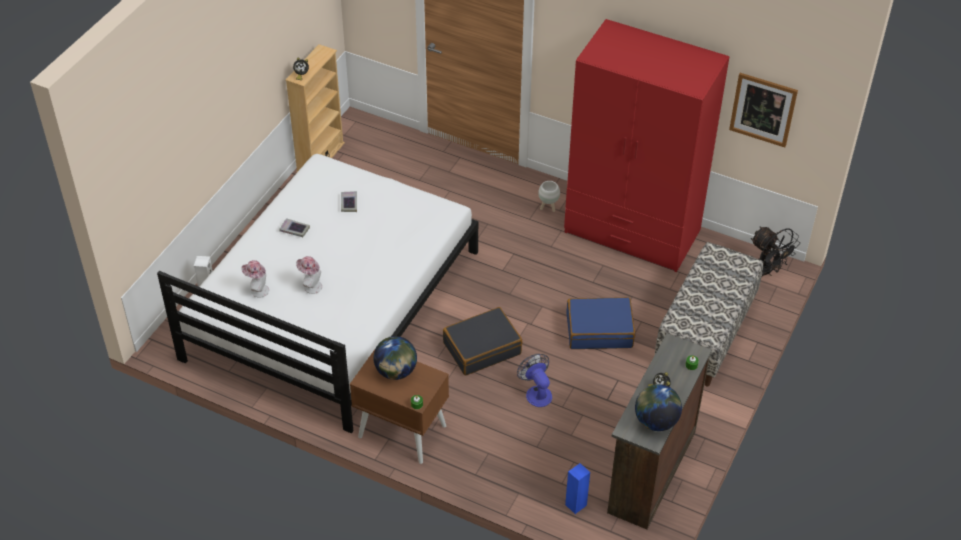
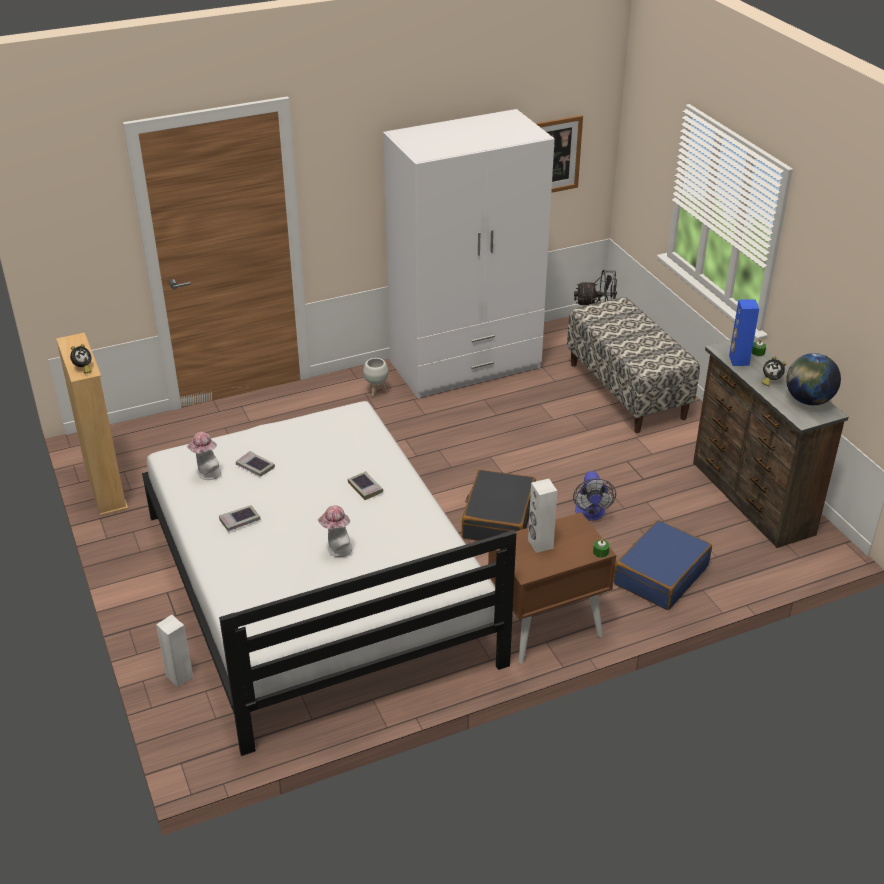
camera: 50 degrees left, 10 degrees down
(257, 290) = (293, 591): hat -> hat (206, 474)
(379, 262) = (365, 488): none -> book
(396, 371) = (540, 544): globe -> white speaker
(536, 392) = (590, 514): fan -> fan turned 105 degrees counterclockwise
(575, 505) = (750, 561): blue speaker -> blue speaker (738, 360)
(599, 330) = (557, 440): blue suitcase -> blue suitcase (660, 575)
(632, 232) = (466, 365): red wardrobe -> white wardrobe

